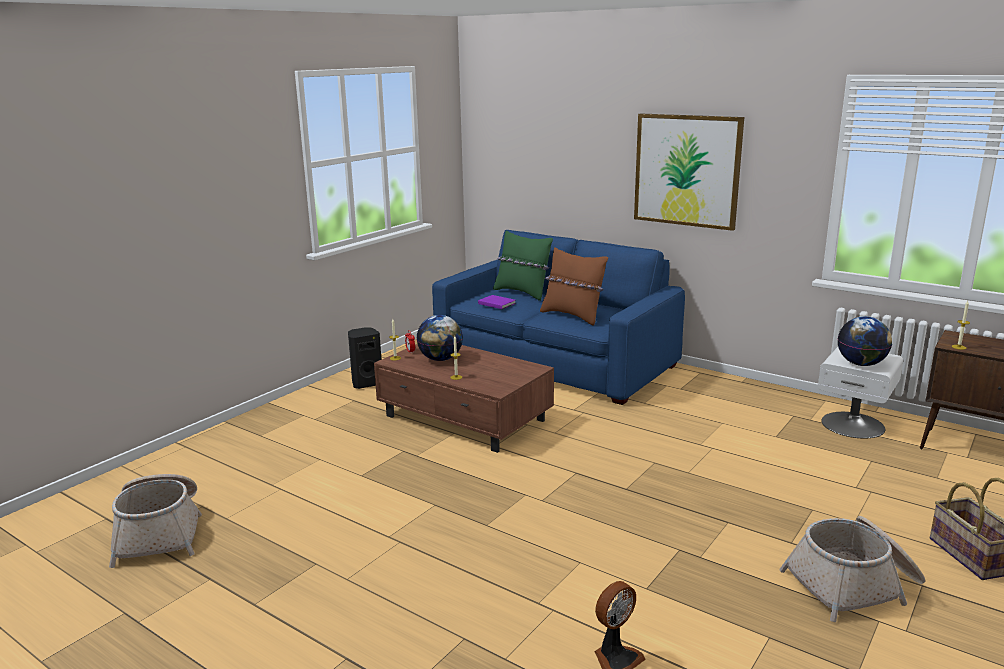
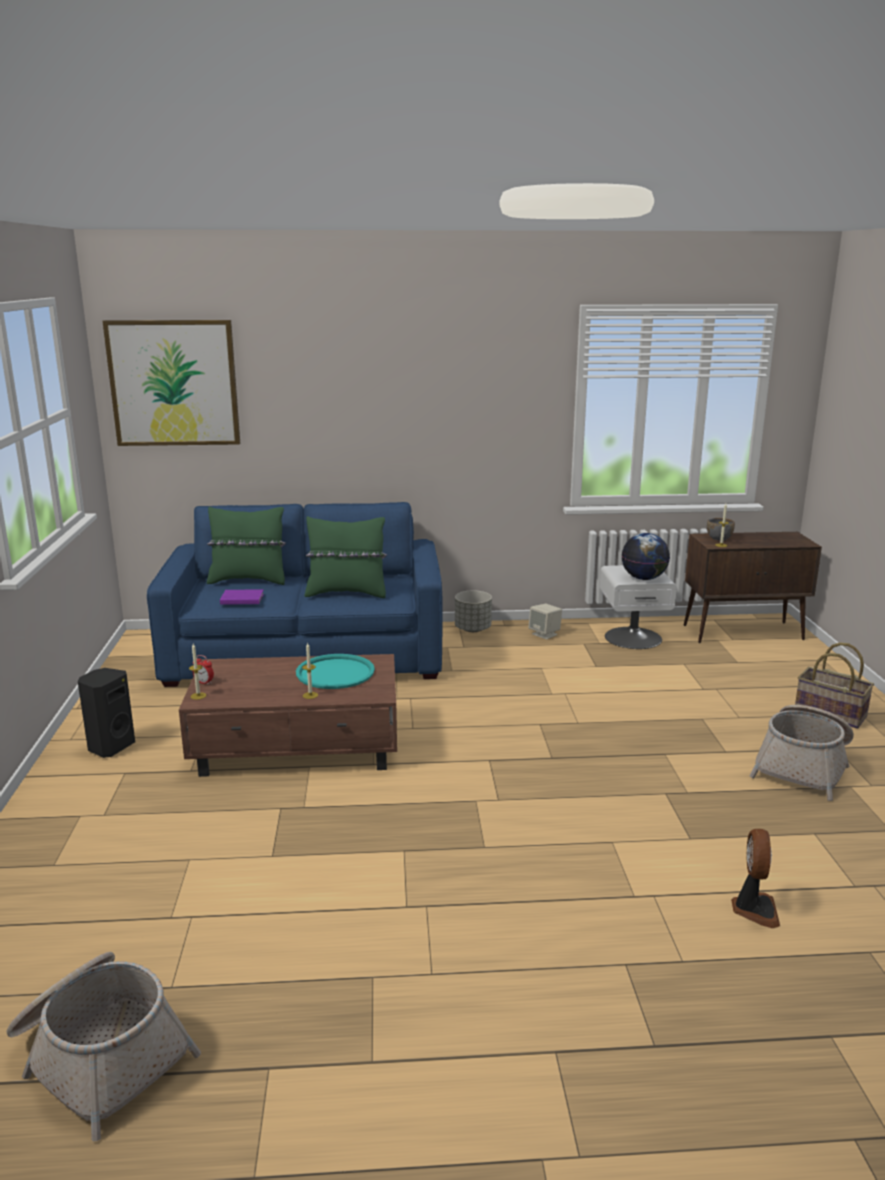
camera: 40 degrees left, 0 degrees up
(440, 359) = (257, 681): globe -> none
(494, 368) = (335, 673): none -> turquoise tray
(573, 316) = (347, 593): brown pillow -> green pillow
(687, 170) = (421, 411): picture -> picture (174, 383)
(709, 378) = (473, 629): none -> grey planter
(767, 398) = (545, 634): none -> beige speaker
(971, 340) = (719, 538): none -> grey bowl

